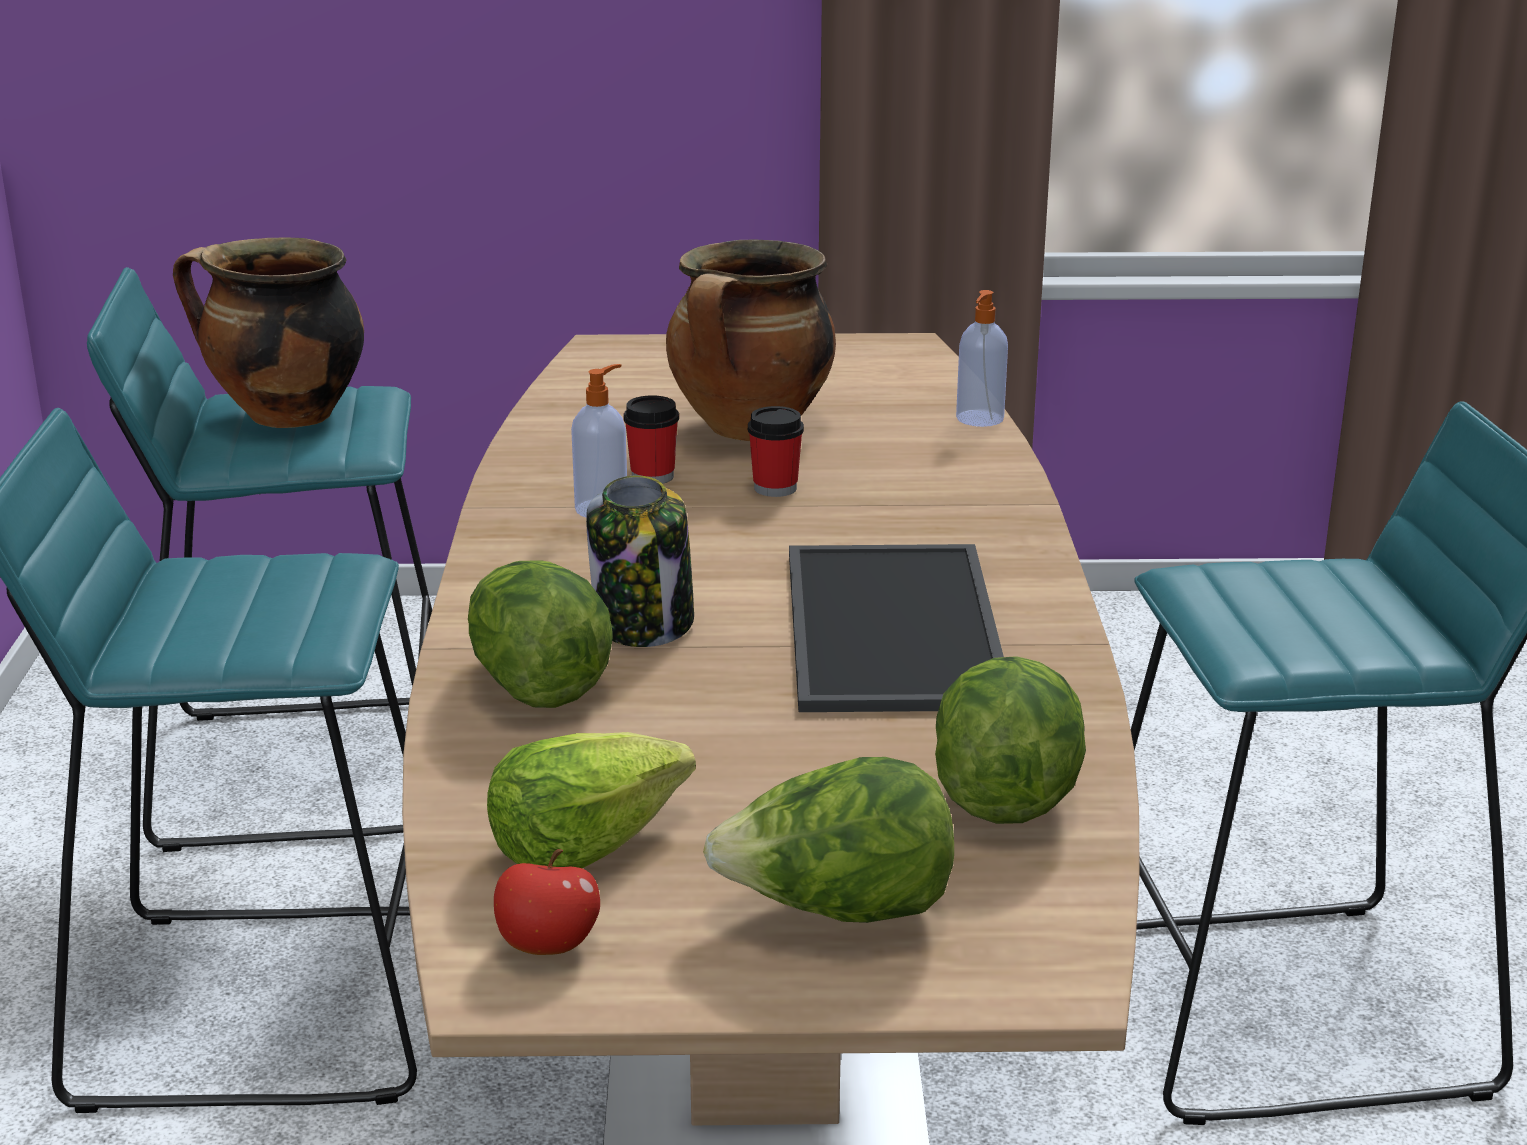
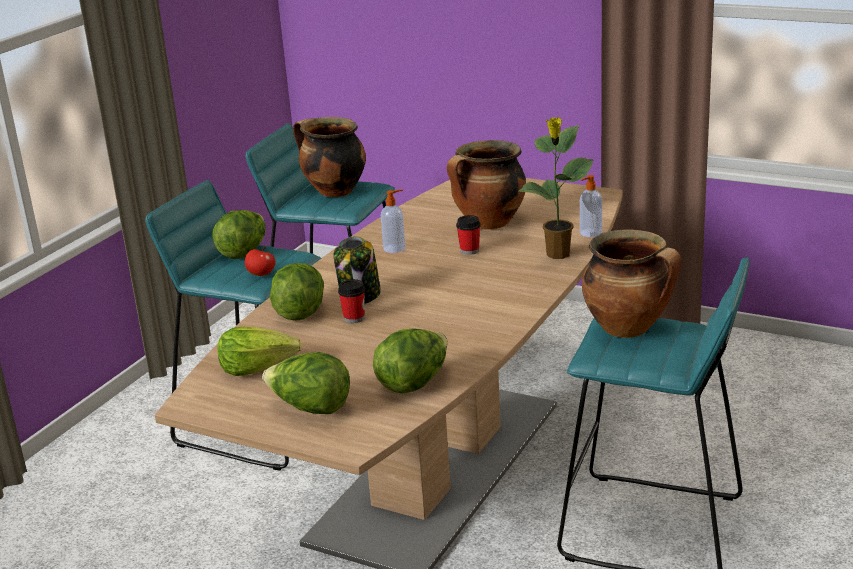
camera: 30 degrees right, 0 degrees up
(198, 578) = (243, 252): none -> lettuce
(547, 946) = (212, 397): apple -> apple (261, 274)
(652, 476) = (428, 238): cup -> cup (354, 318)
(887, 625) = (446, 313): tray -> none
(969, 469) = (558, 255): none -> potted plant
(1252, 591) = (629, 328): none -> cooking pot

